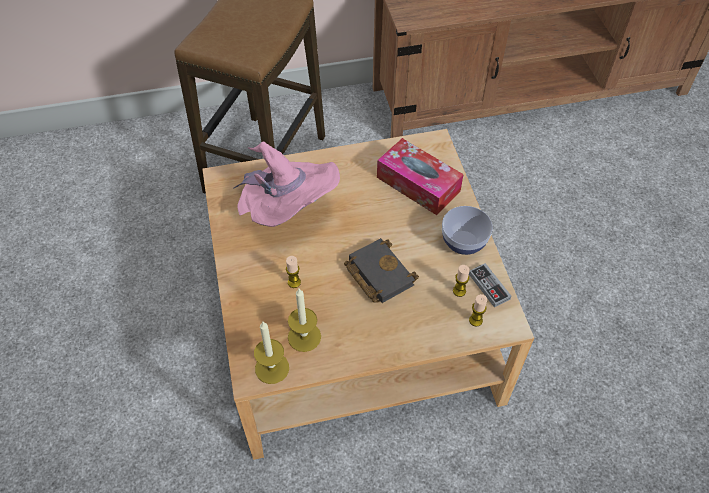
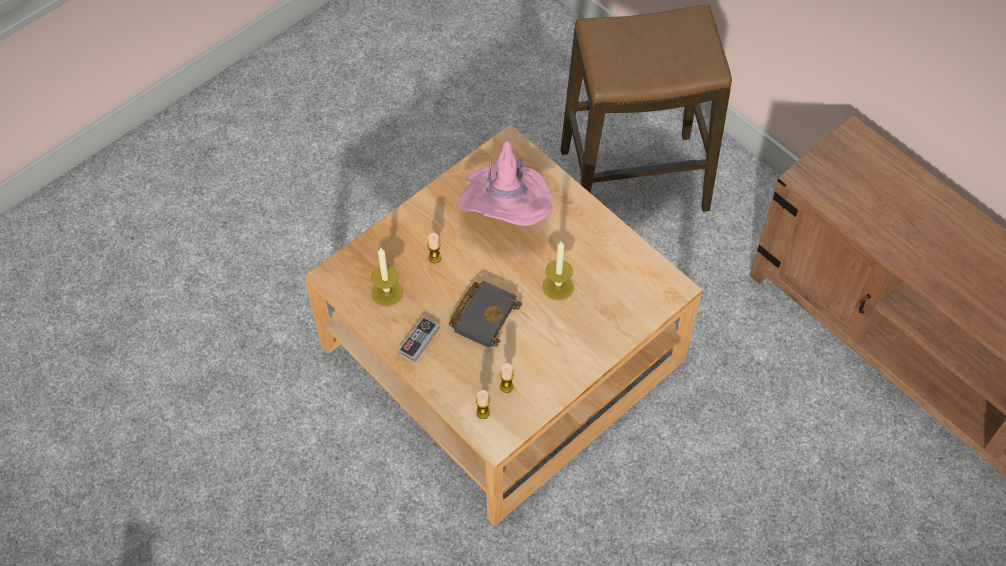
camera: 60 degrees right, 5 degrees up
(272, 368) = (345, 285): candle -> candle (558, 287)
(418, 184) = (609, 298): tissue box -> none
(463, 243) = (564, 366): bowl -> none
(489, 286) = (527, 408): game controller -> game controller (419, 340)

